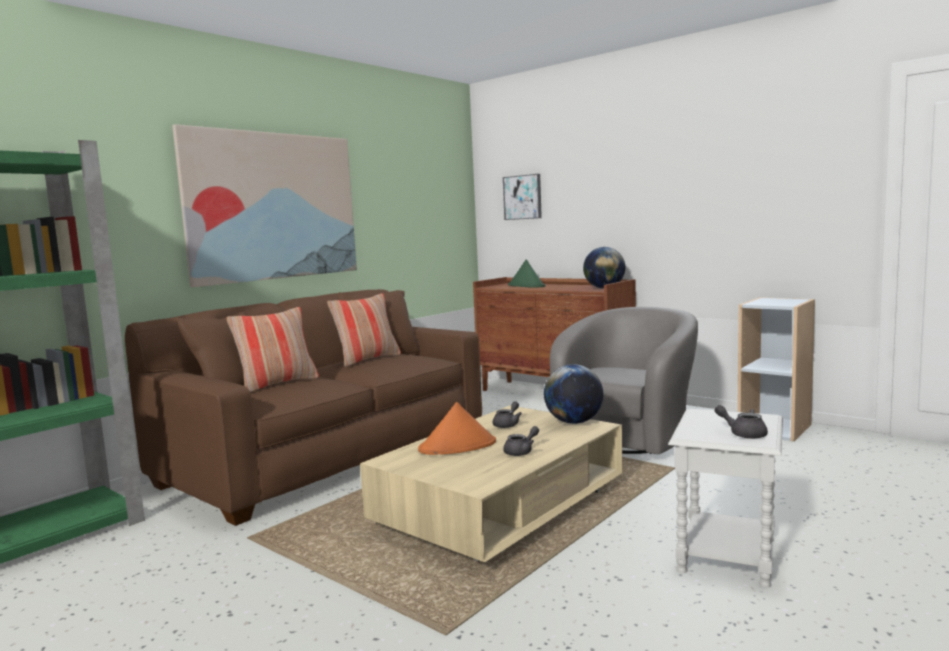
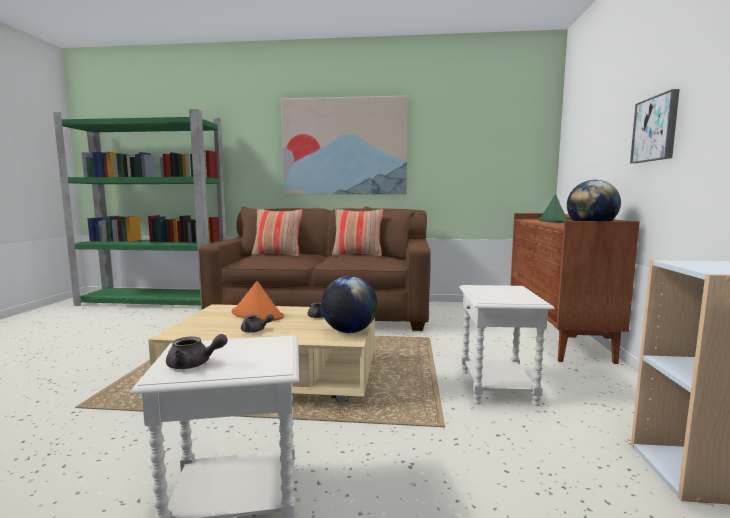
camera: 55 degrees right, 0 degrees up
(523, 197) = (581, 133): picture -> picture (656, 129)
(629, 437) = (498, 386): grey armchair -> white side table
(743, 434) = (194, 365): grey teapot -> grey teapot turned 90 degrees clockwise

